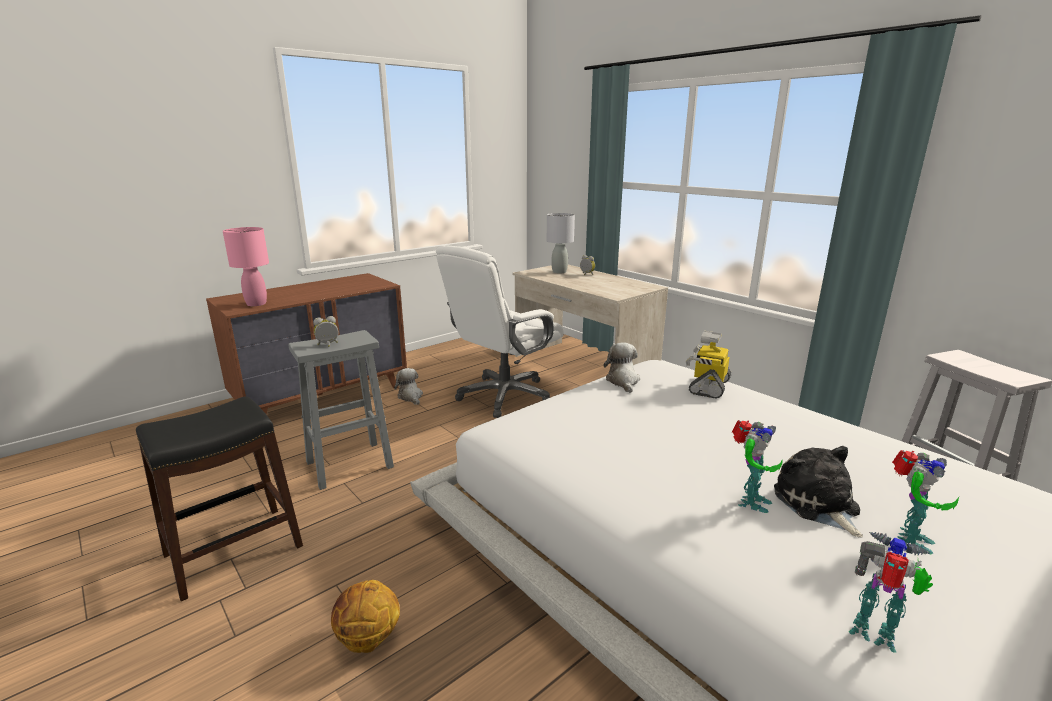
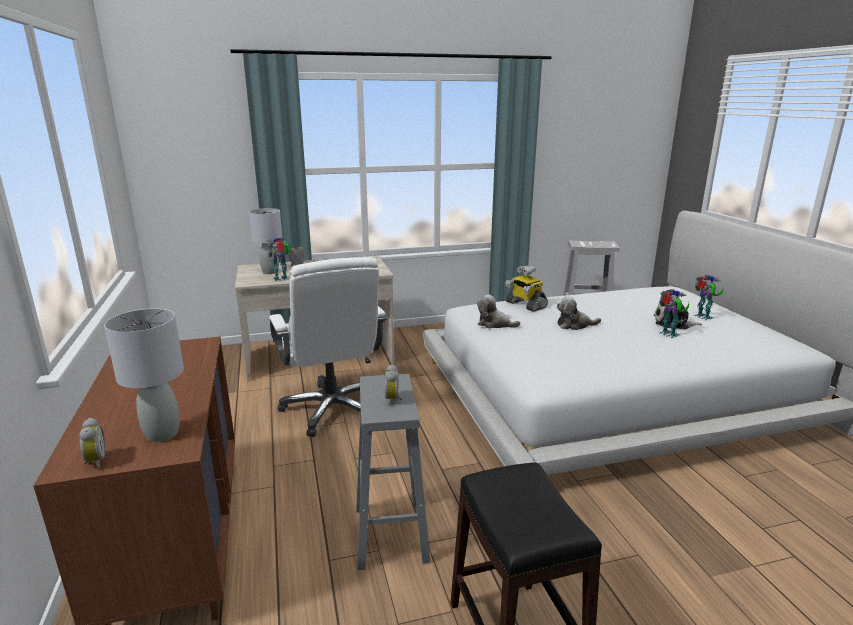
camera: 65 degrees left, 0 degrees up
(226, 301) = (94, 462): none -> alarm clock
(256, 304) = (162, 434): pink table lamp -> grey table lamp
(368, 639) = (661, 552): basketball -> none
(410, 397) = (267, 465): plush toy -> plush toy (574, 325)
(875, 636) = (768, 344): toy robot -> toy robot (281, 279)

